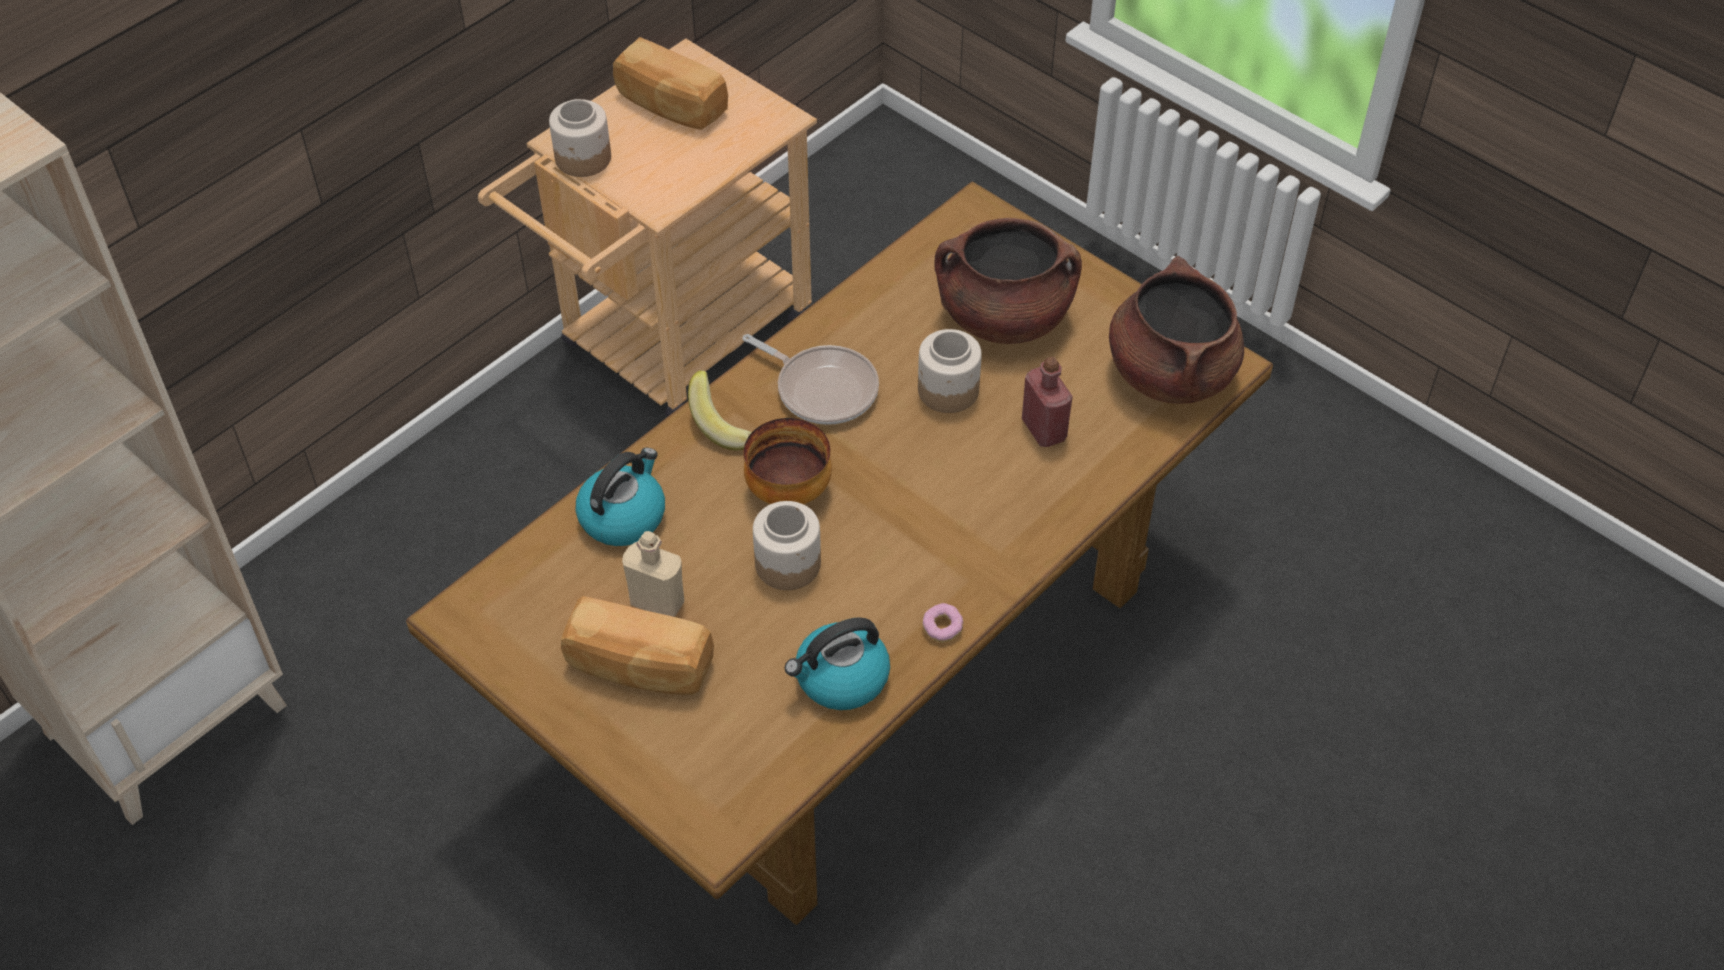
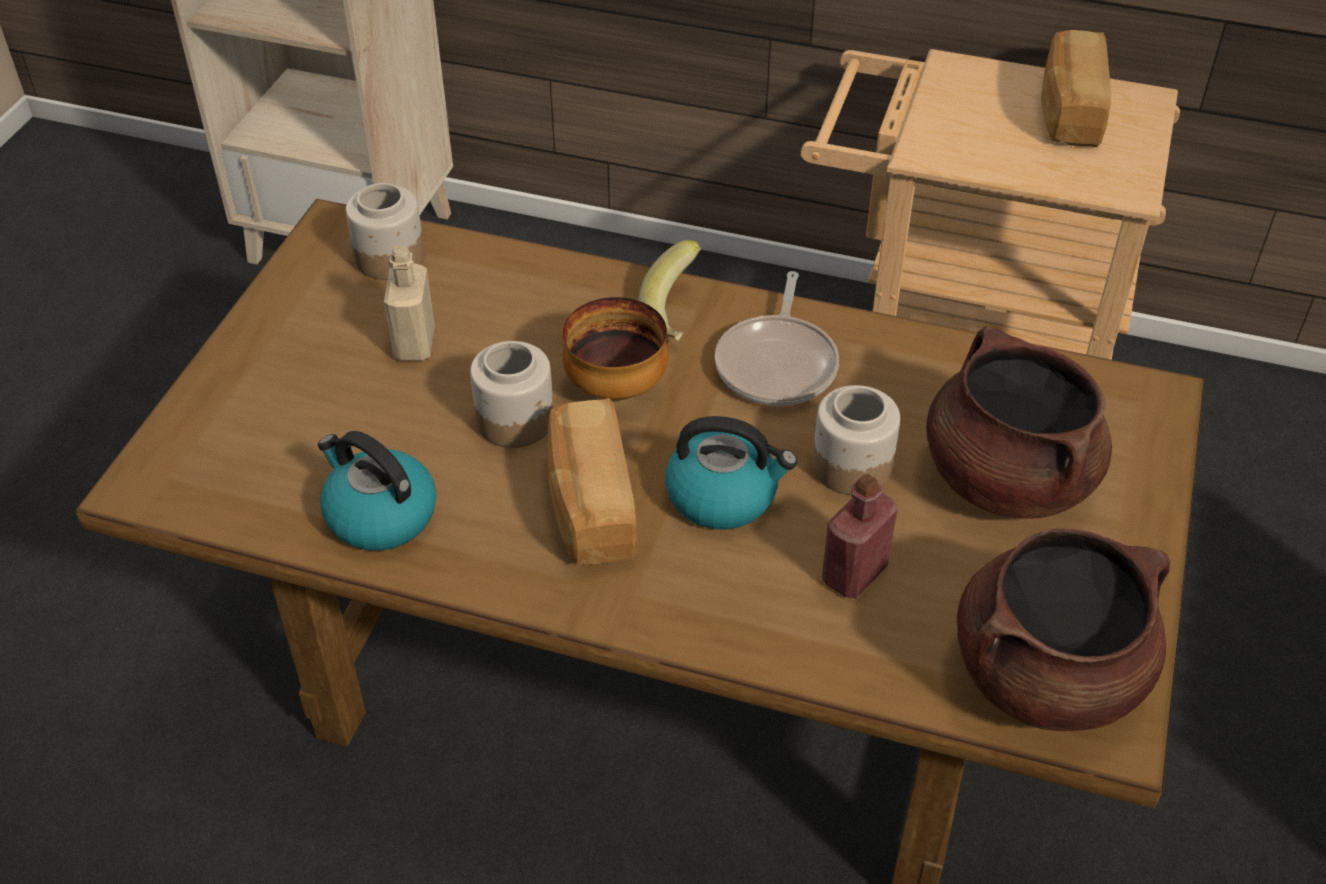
camera: 65 degrees right, 5 degrees down
(583, 159) = (937, 85): jar -> jar (389, 258)
(623, 516) = (510, 283): kettle -> kettle (723, 496)
(639, 667) = (327, 360): bread -> bread (589, 506)
(942, 628) = (492, 578): donut -> none

